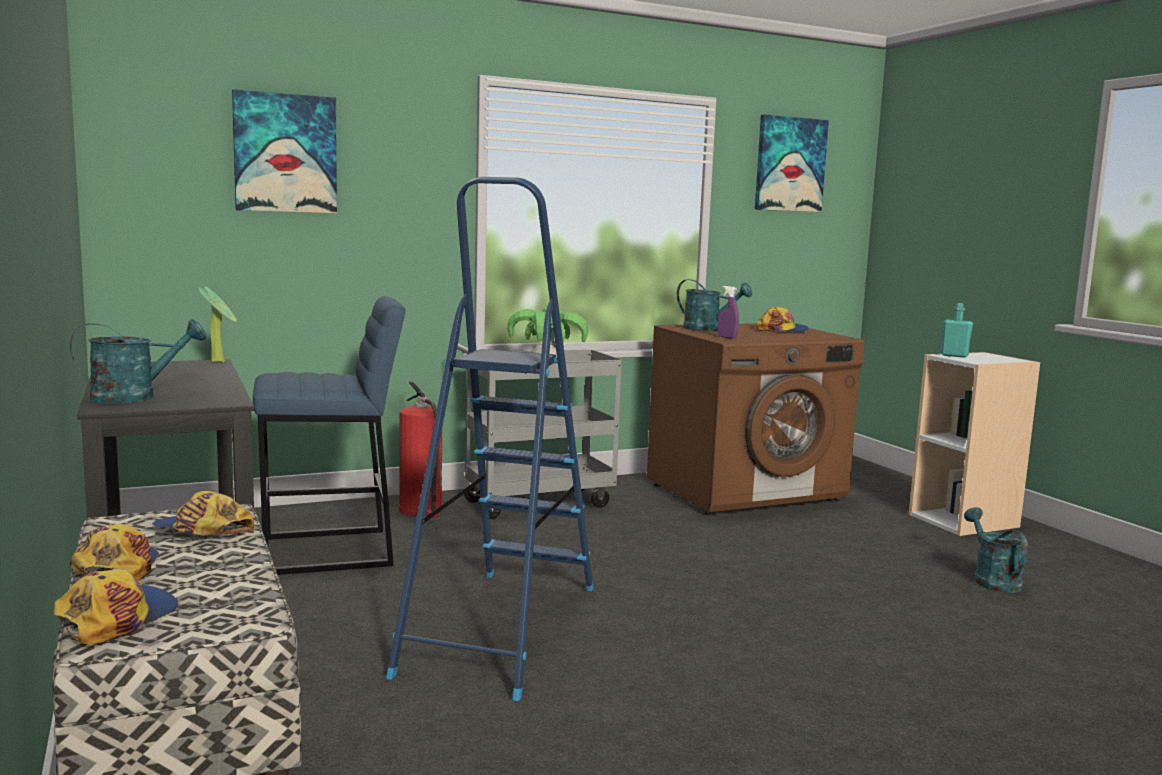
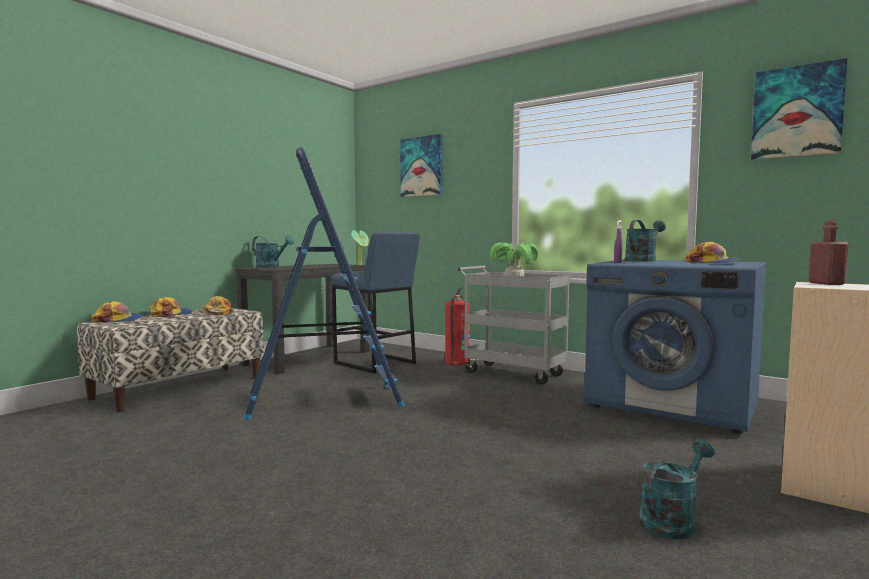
camera: 60 degrees right, 5 degrees down
(708, 329) = (642, 260): turquoise watering can -> turquoise watering can turned 135 degrees counterclockwise
(748, 493) = (672, 407): brown washing machine -> blue washing machine
(954, 356) = (826, 283): turquoise bottle -> red bottle

